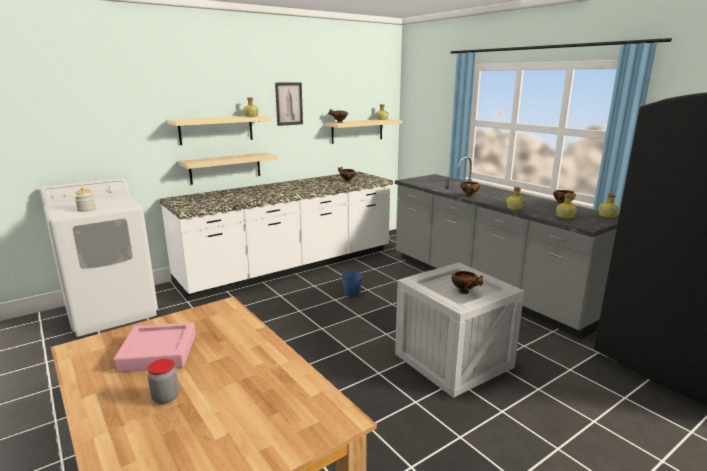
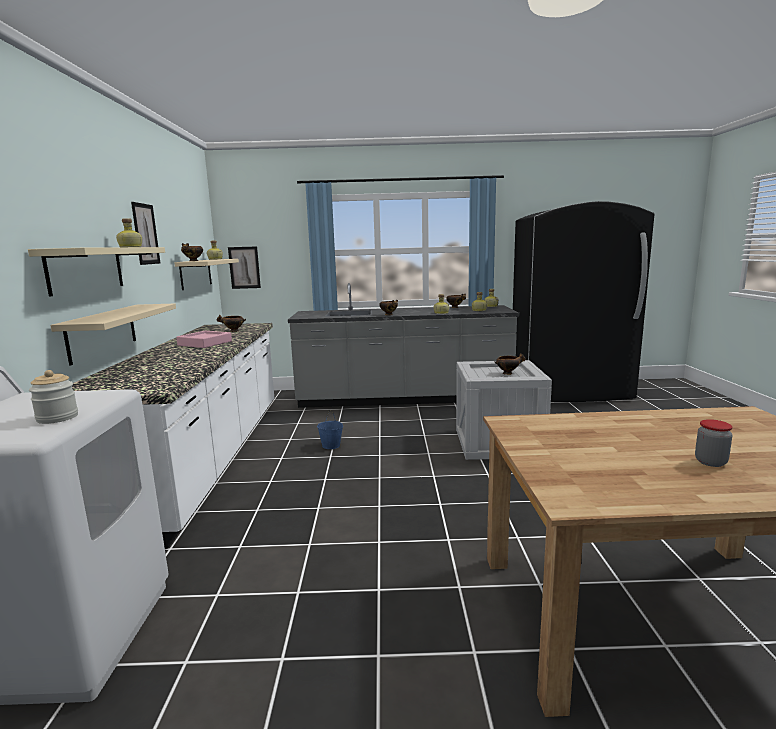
camera: 55 degrees left, 5 degrees down
(158, 352) = (607, 458): pink tray -> pink tray (205, 343)
(414, 127) = (244, 267): none -> picture

